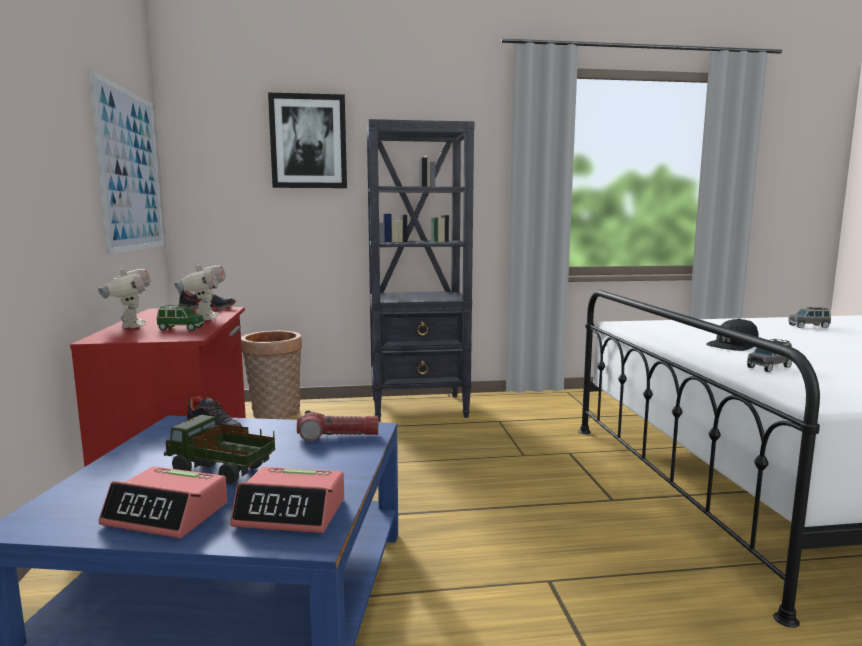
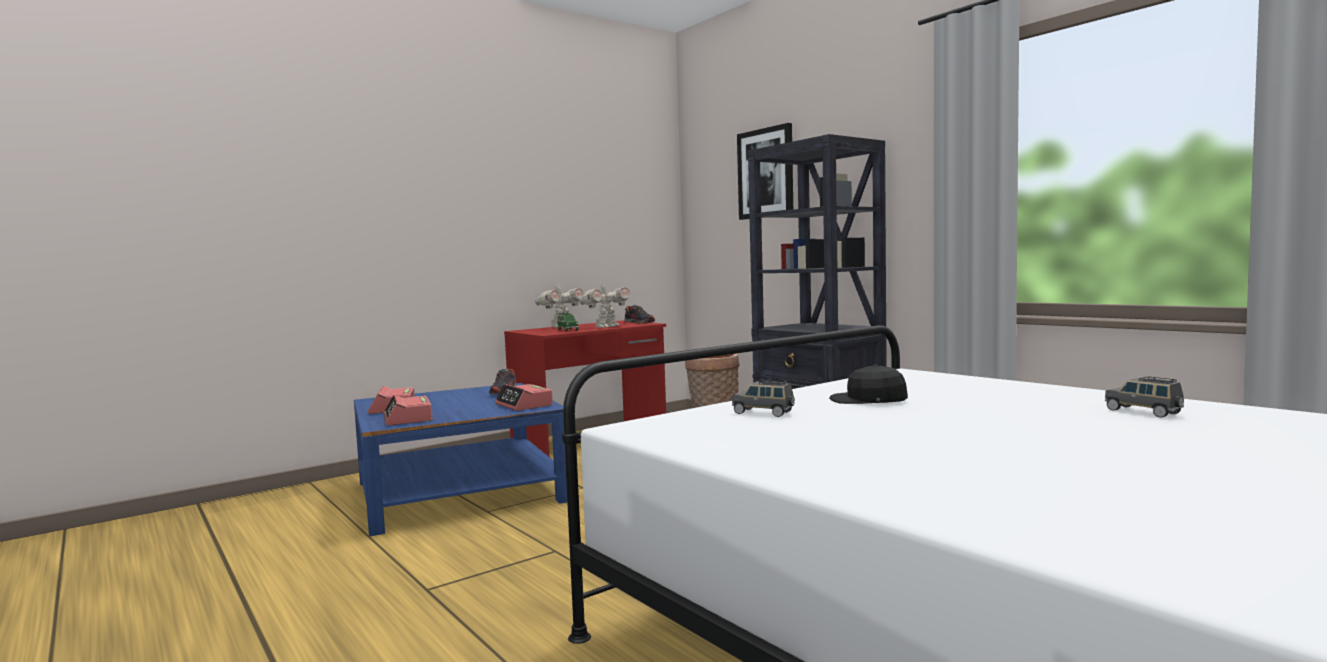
camera: 60 degrees right, 5 degrees down
(130, 171) = (621, 217): picture -> none
(221, 471) = (448, 403): toy truck -> none
(338, 436) = (524, 405): flashlight -> alarm clock

